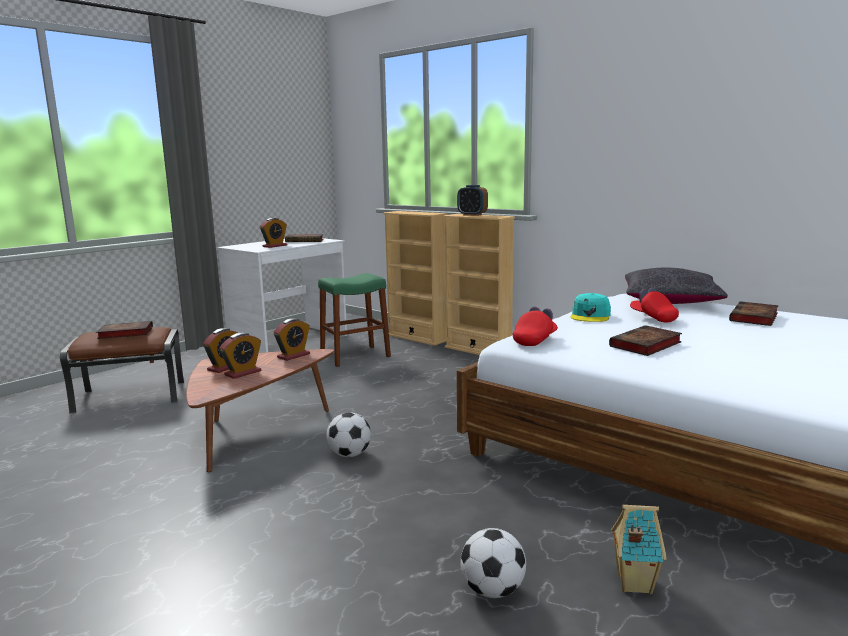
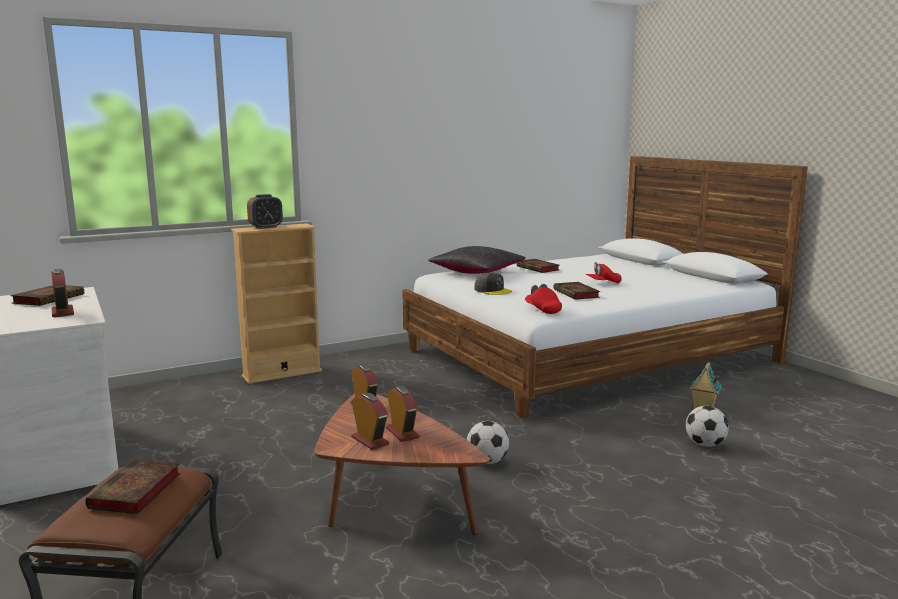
camera: 70 degrees left, 0 degrees up
(355, 356) = (204, 427): green stool -> none
(417, 338) = (190, 389): beige bookcase -> none
(590, 316) = (492, 290): turquoise cap -> grey cap
(653, 318) = (517, 281): red cap -> red cap (603, 283)

